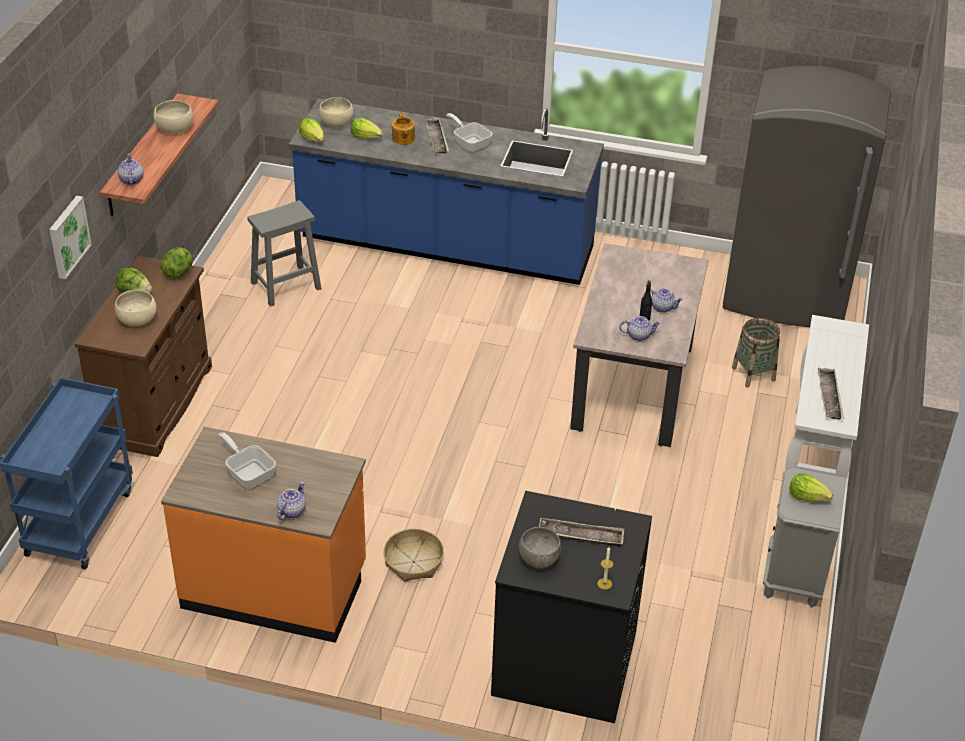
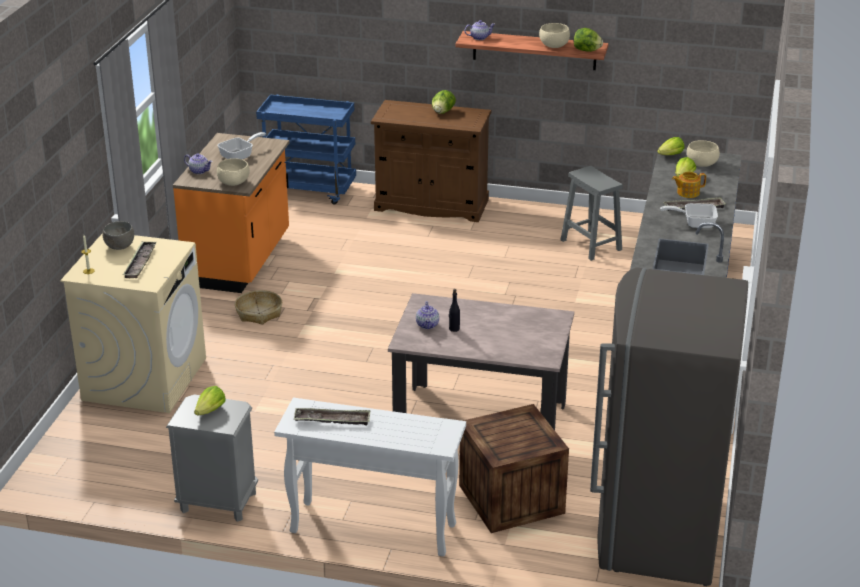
camera: 90 degrees right, 10 degrees down
(67, 236) = (410, 29): picture -> none
(137, 319) = (412, 115): beige bowl -> beige bowl (233, 182)
(179, 272) = (471, 124): lettuce -> lettuce (586, 50)
(470, 142) = (694, 223): frying pan -> frying pan turned 135 degrees counterclockwise
(563, 663) = (145, 378): black washing machine -> beige washing machine
(662, 307) = (472, 339): teapot -> none
(753, 374) = (511, 499): basket -> crate

